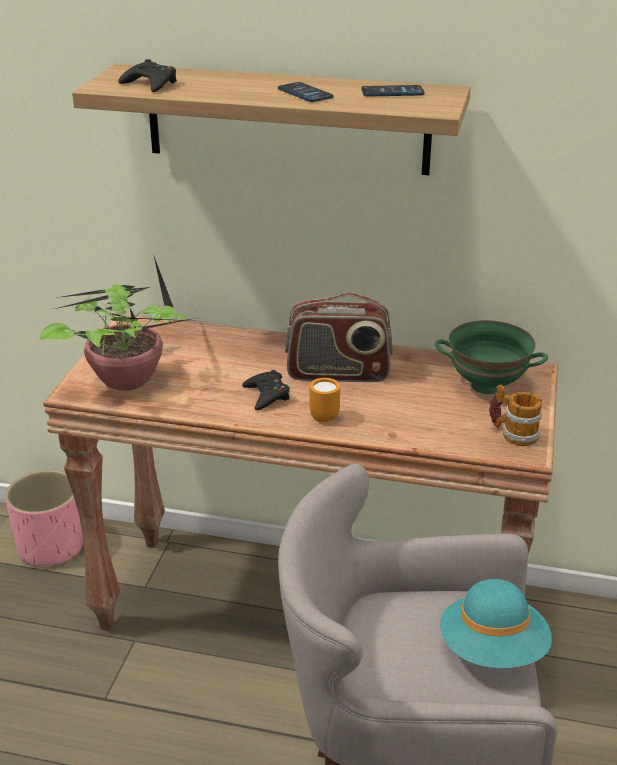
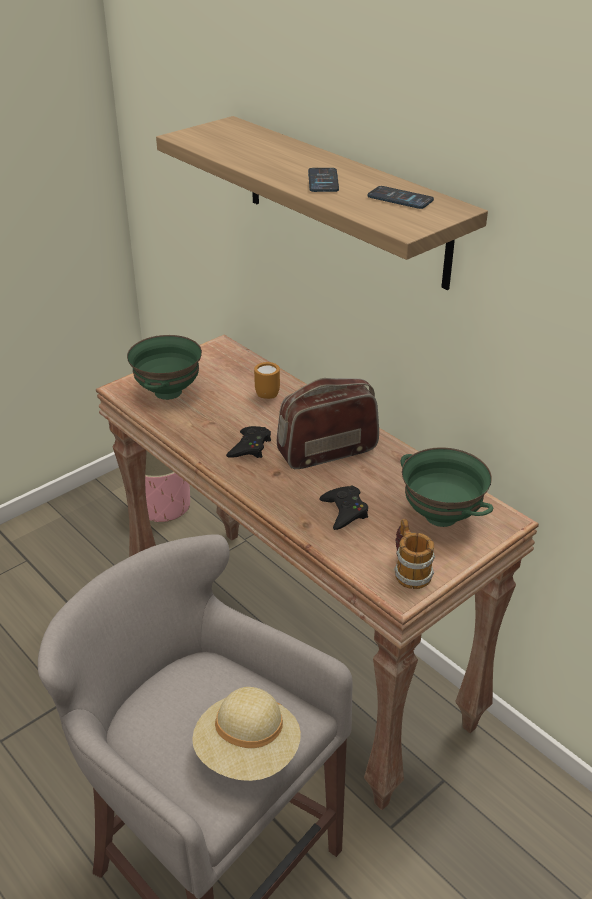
camera: 35 degrees right, 5 degrees up
(128, 379) = (169, 392): potted plant -> green bowl
(150, 84) = (222, 142): black game controller -> black game controller (344, 511)
(322, 415) = (270, 483): orange mug -> orange mug (268, 393)
(338, 373) = (327, 451): radio -> radio turned 120 degrees clockwise
(493, 650) = (248, 752): turquoise hat -> beige hat

